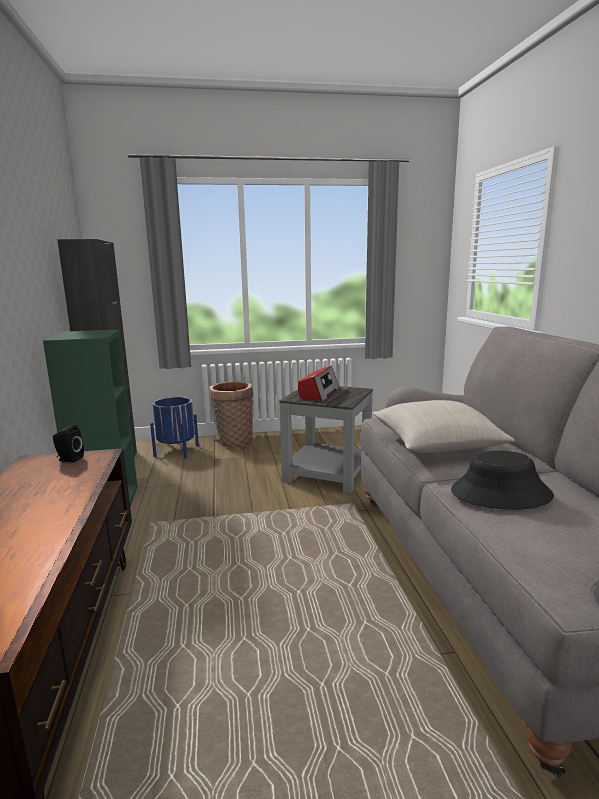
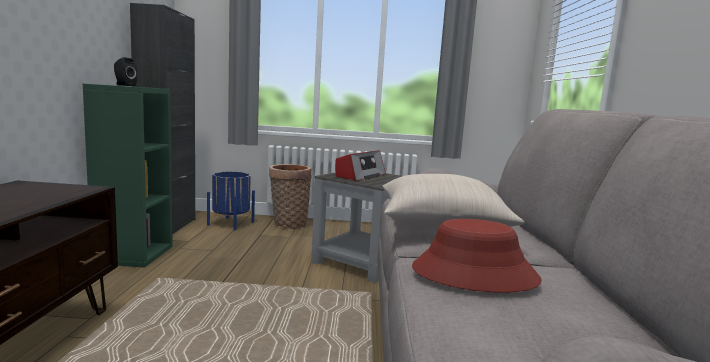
camera: 10 degrees right, 5 degrees down
(68, 459) = (53, 187): black speaker -> black speaker (124, 85)
(500, 494) = (473, 274): black hat -> red hat

